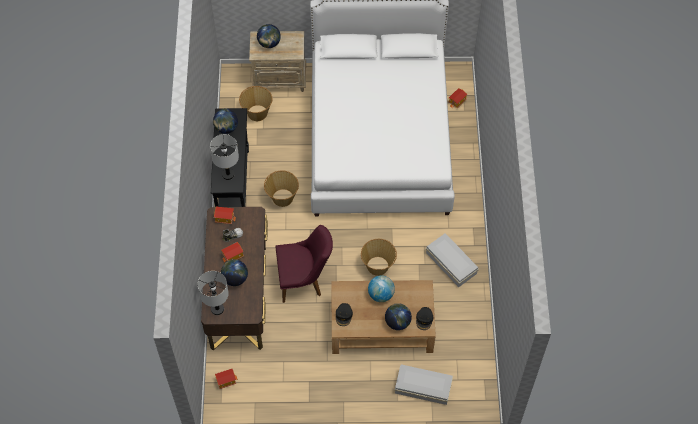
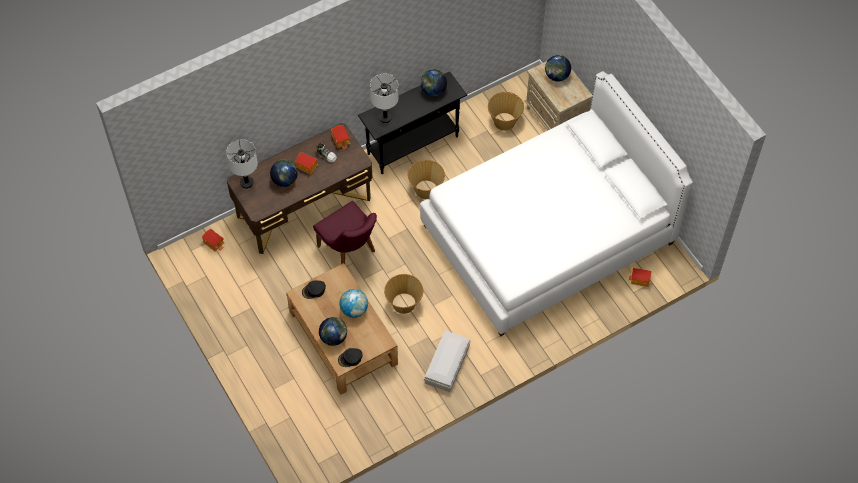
camera: 60 degrees right, 0 degrees up
(422, 386) = (300, 402): white storage box -> none

